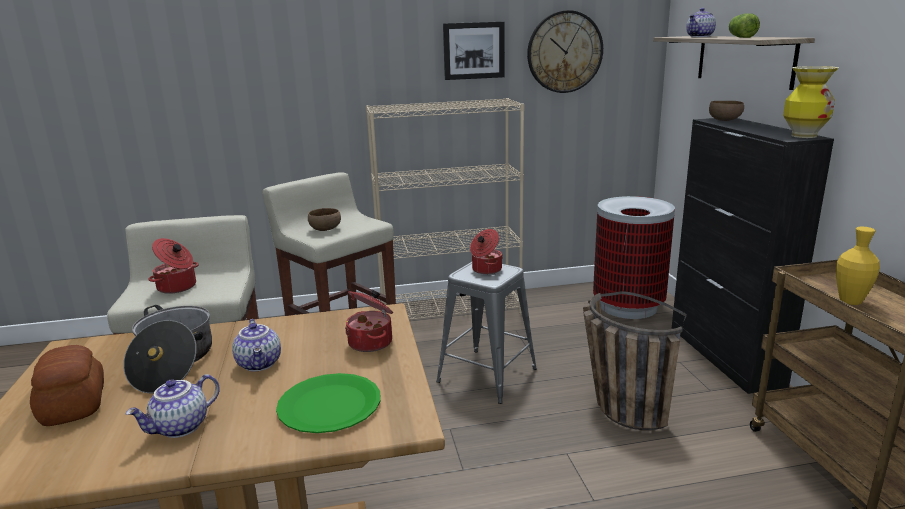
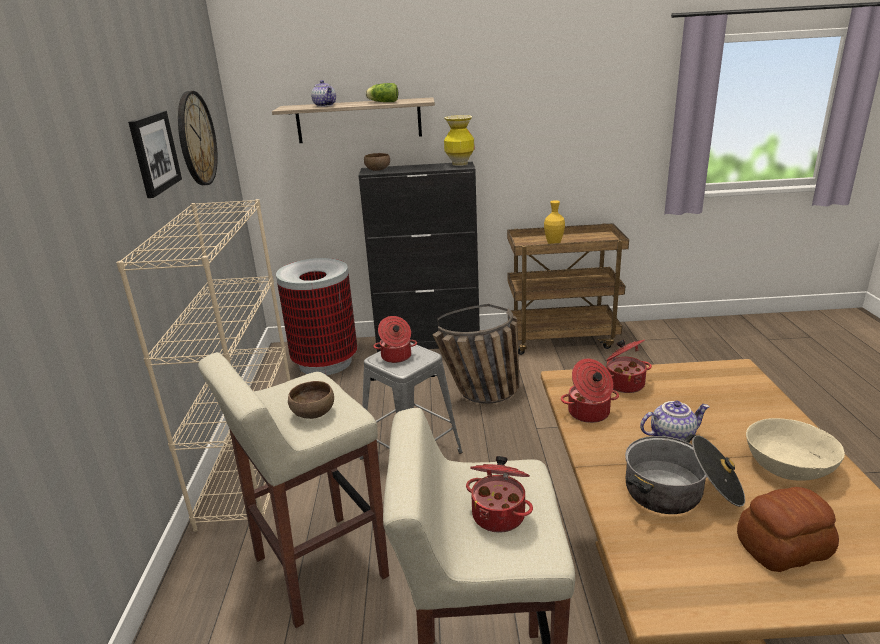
camera: 80 degrees left, 5 degrees up
(181, 428) = (788, 465): teapot -> beige bowl
(315, 324) = (589, 413): none -> cooking pot
(329, 405) = (728, 398): green plate -> none

